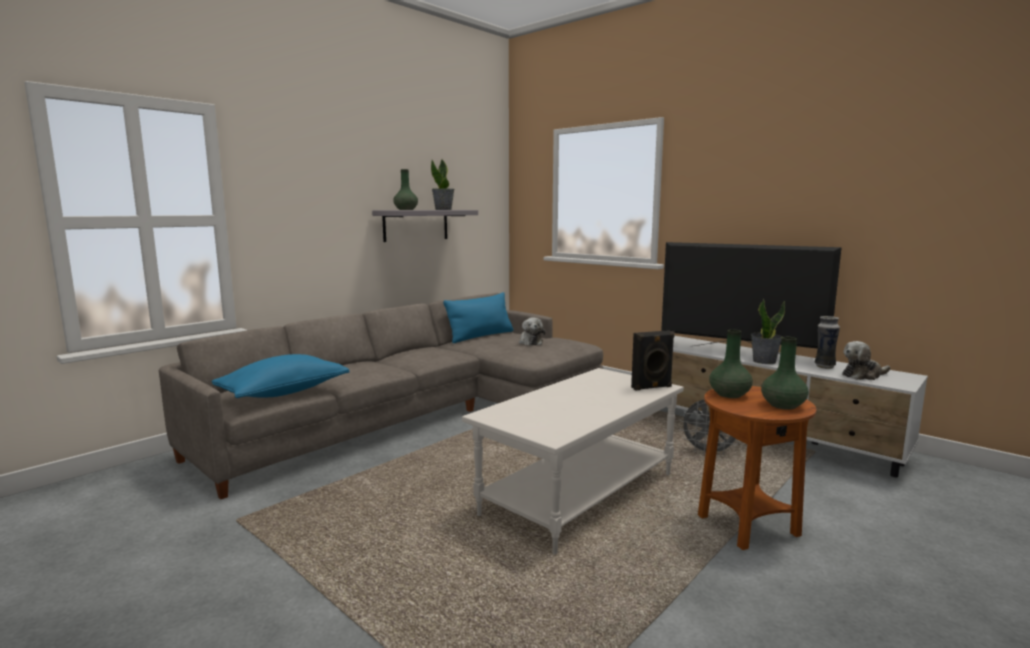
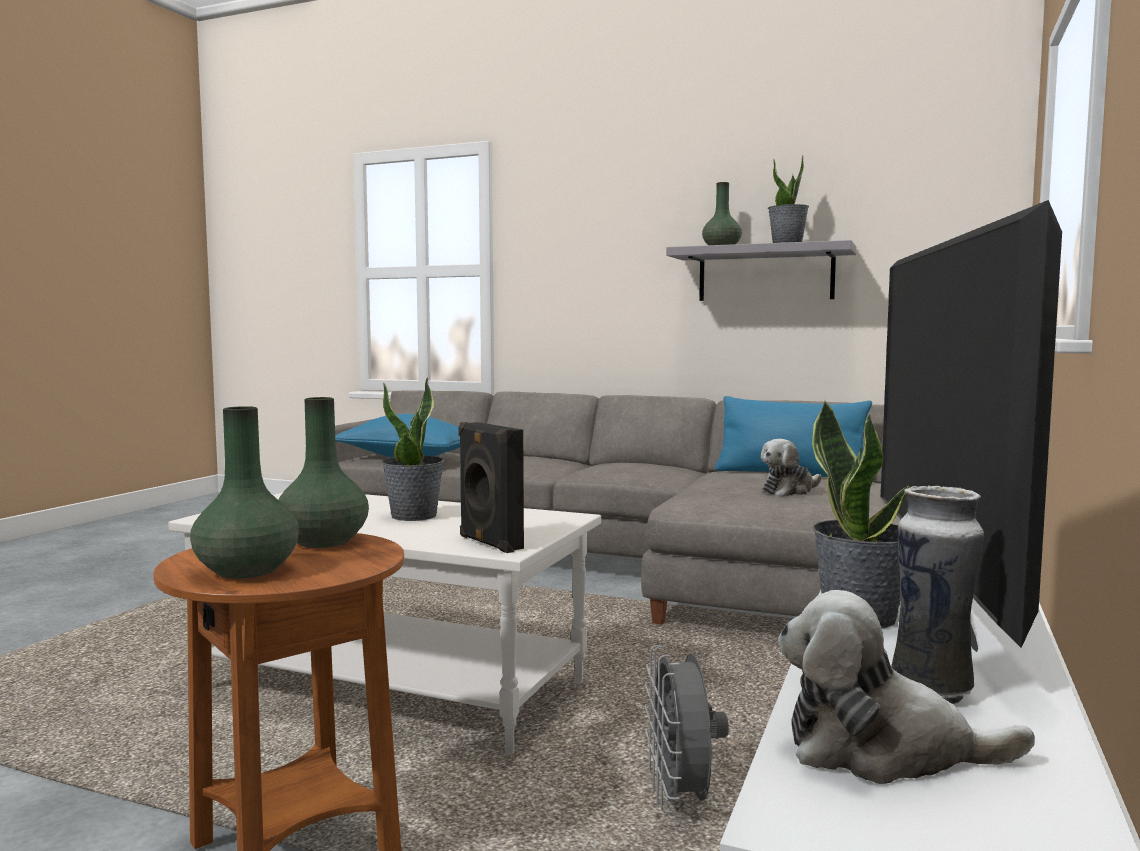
camera: 70 degrees right, 5 degrees down
(582, 394) = (414, 516): none -> potted plant
(863, 375) = (882, 750): plush toy -> plush toy turned 45 degrees counterclockwise

